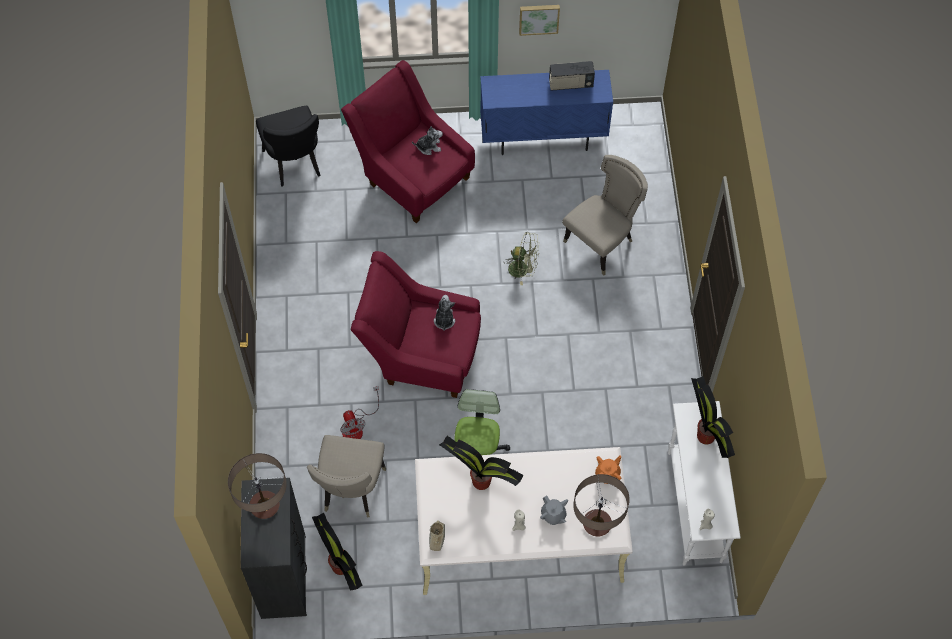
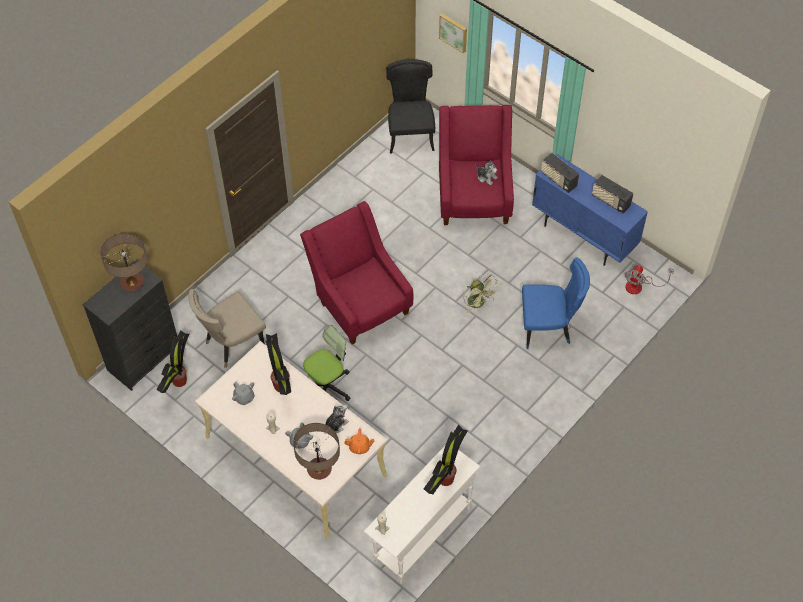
camera: 45 degrees right, 5 degrees down
(294, 164) = (410, 135): black chair -> black chair turned 150 degrees clockwise
(357, 427) = (276, 312): fan -> fan (639, 286)
(437, 541) = (218, 396): beige vase -> none
(444, 320) = (378, 283): plush toy -> plush toy (336, 424)
(462, 521) = (244, 398): none -> grey teapot
(508, 99) = (558, 180): none -> radio
(539, 18) = (613, 134): picture -> picture (454, 32)
(602, 242) = (548, 328): beige chair -> blue chair

